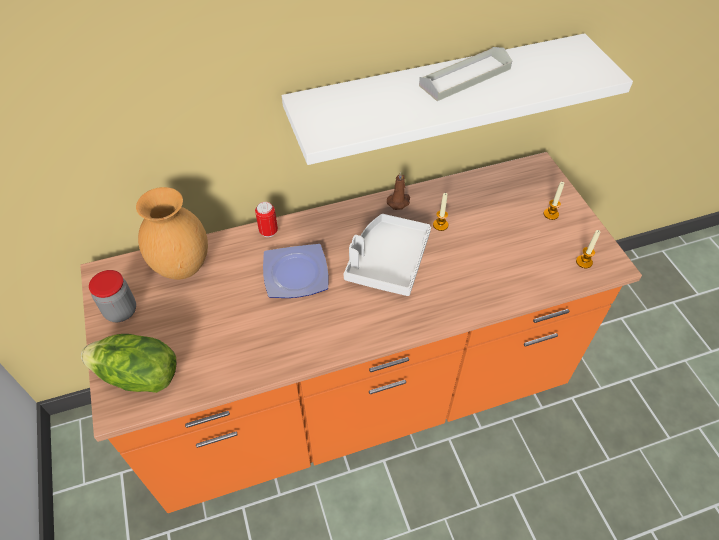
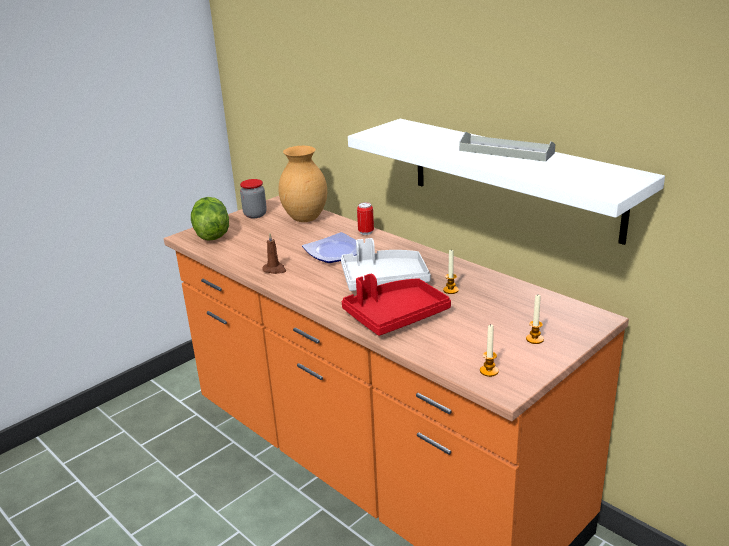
camera: 65 degrees right, 25 degrees down
(399, 201) = (456, 267): brown candle -> brown candle (275, 270)
(463, 282) = (395, 316): none -> red tray

